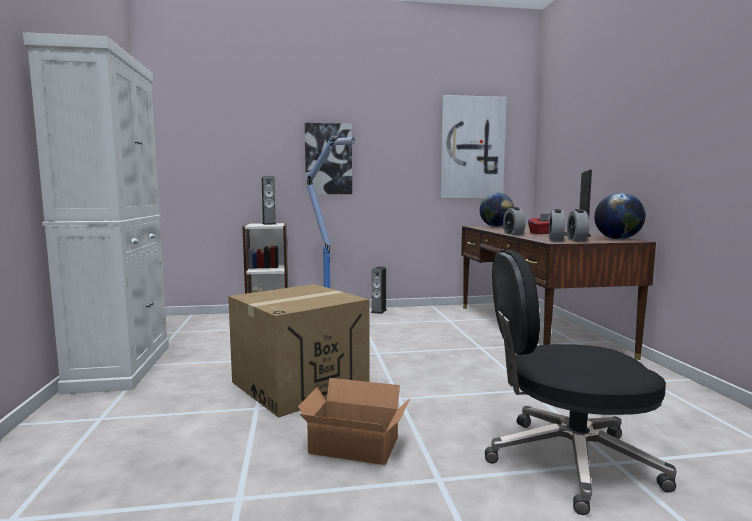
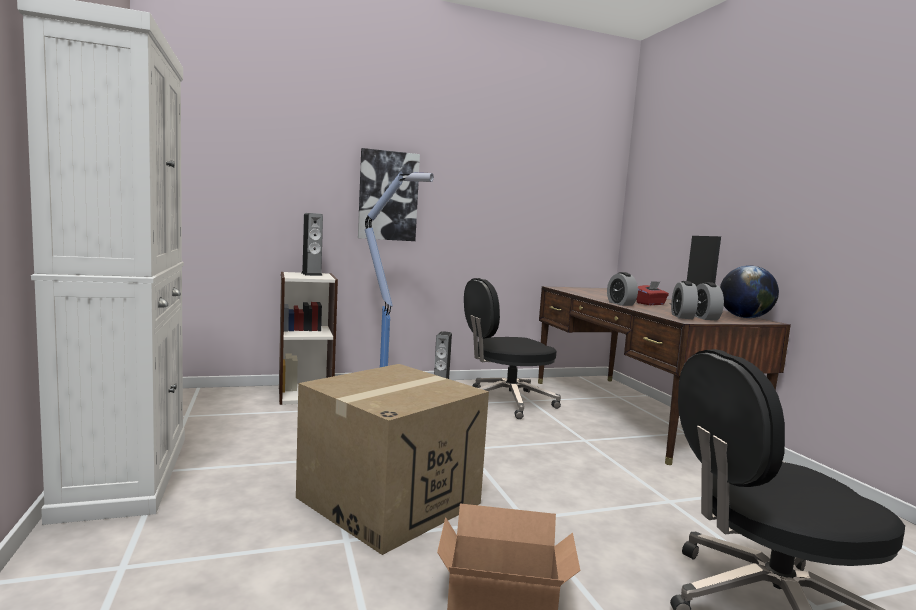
camera: 10 degrees left, 0 degrees up
(427, 321) = (506, 402): none -> black office chair
(471, 148) = (556, 194): picture -> none
(496, 226) = (582, 289): globe -> none

